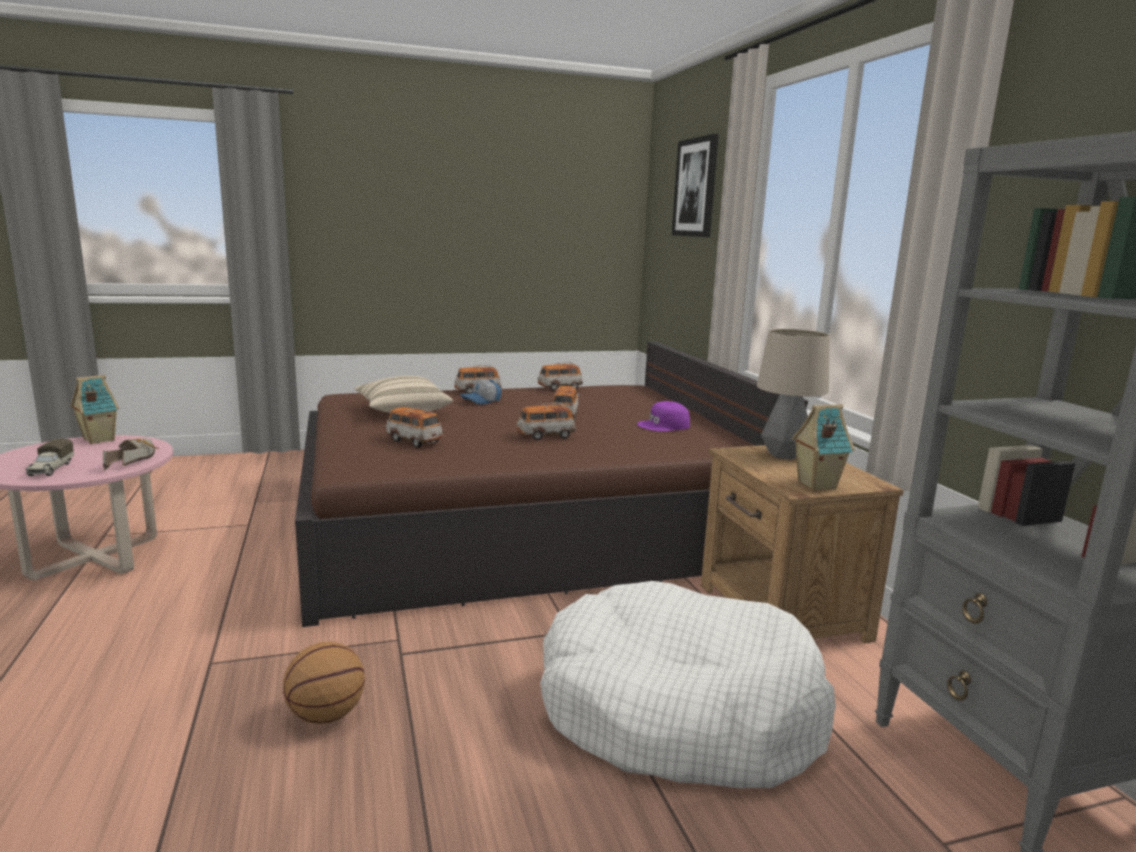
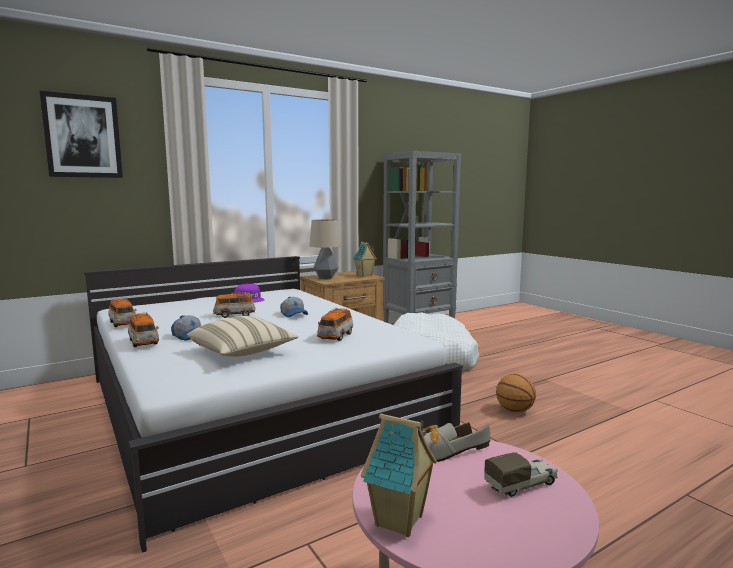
camera: 105 degrees left, 5 degrees down
(524, 522) = (252, 405): brown bed -> white bed
(545, 436) = (294, 314): toy car -> cap

